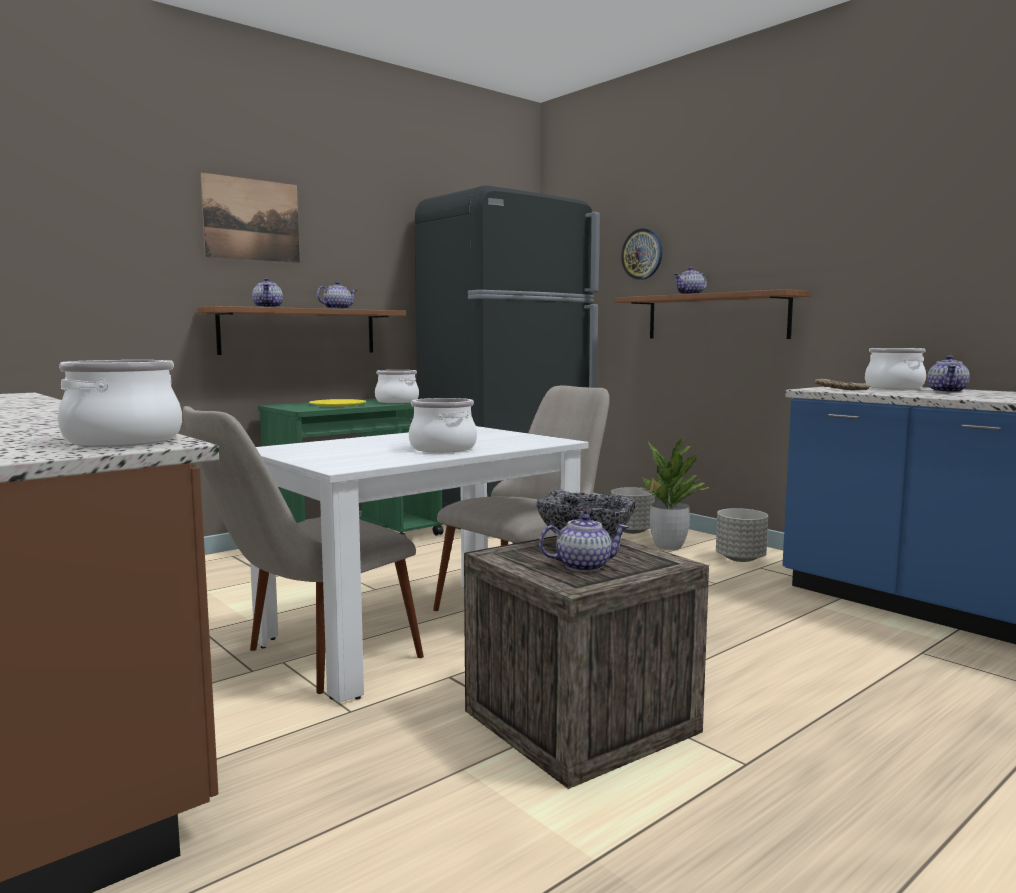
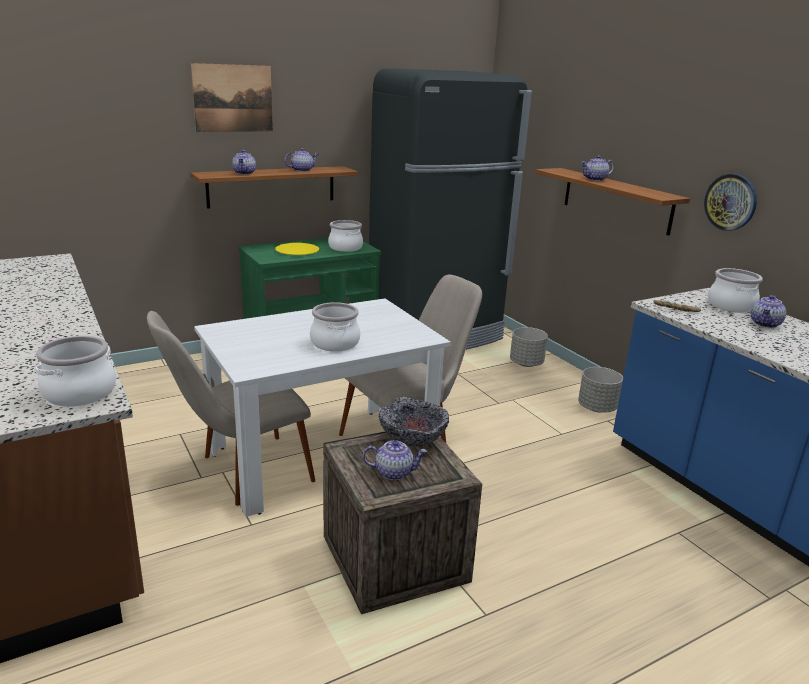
camera: 10 degrees right, 15 degrees up
(642, 254) = (567, 129): wall clock -> wall clock (730, 202)
(668, 546) = (546, 385): potted plant -> none

